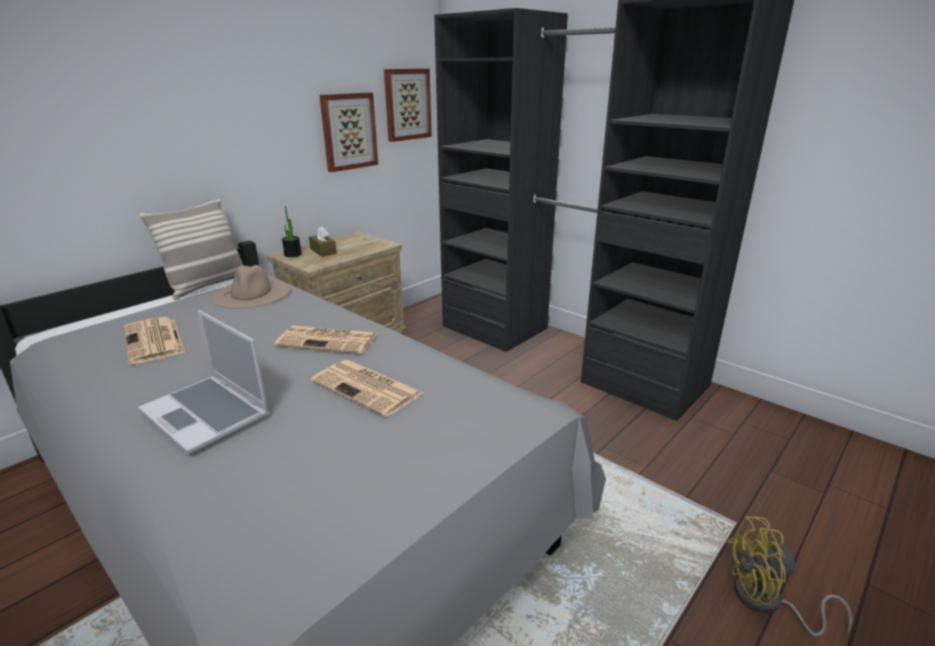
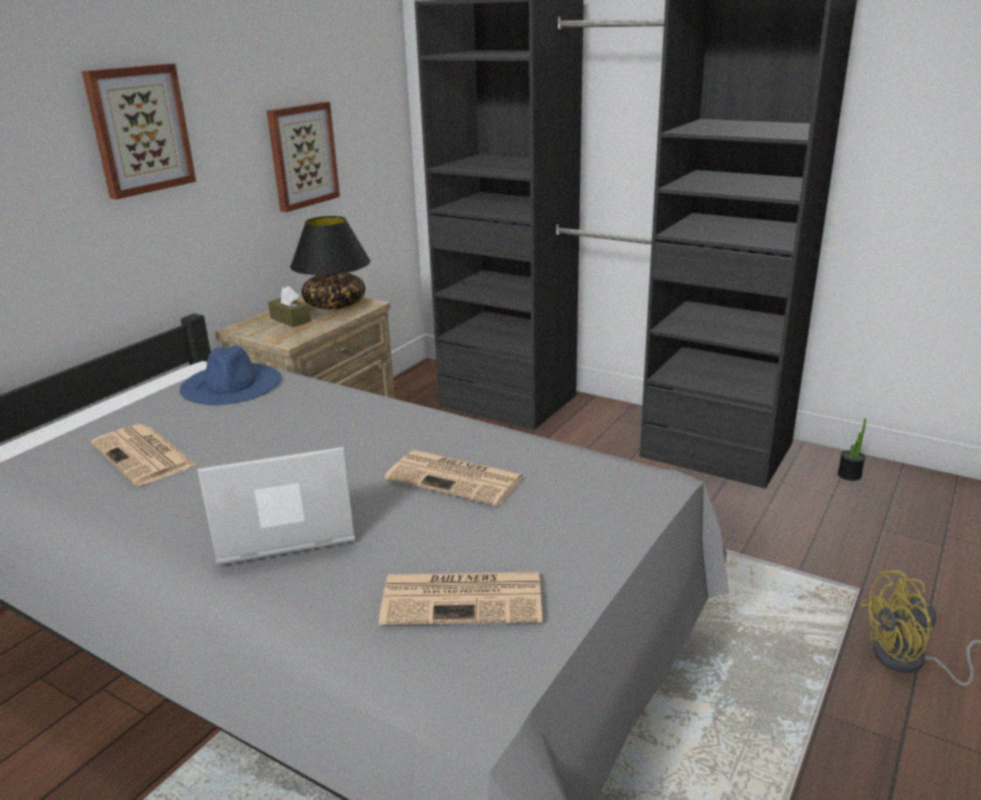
camera: 10 degrees left, 0 degrees up
(207, 285) = (156, 378): pillow -> none
(208, 414) = (283, 530): laptop -> laptop turned 135 degrees clockwise
(252, 293) = (231, 383): beige hat -> blue hat
(293, 254) = (251, 328): potted plant -> potted plant (849, 475)
(329, 340) = (373, 430): newspaper -> newspaper (465, 598)
(361, 243) = (335, 304): none -> black table lamp
(407, 104) = (368, 113): picture -> picture (139, 130)

